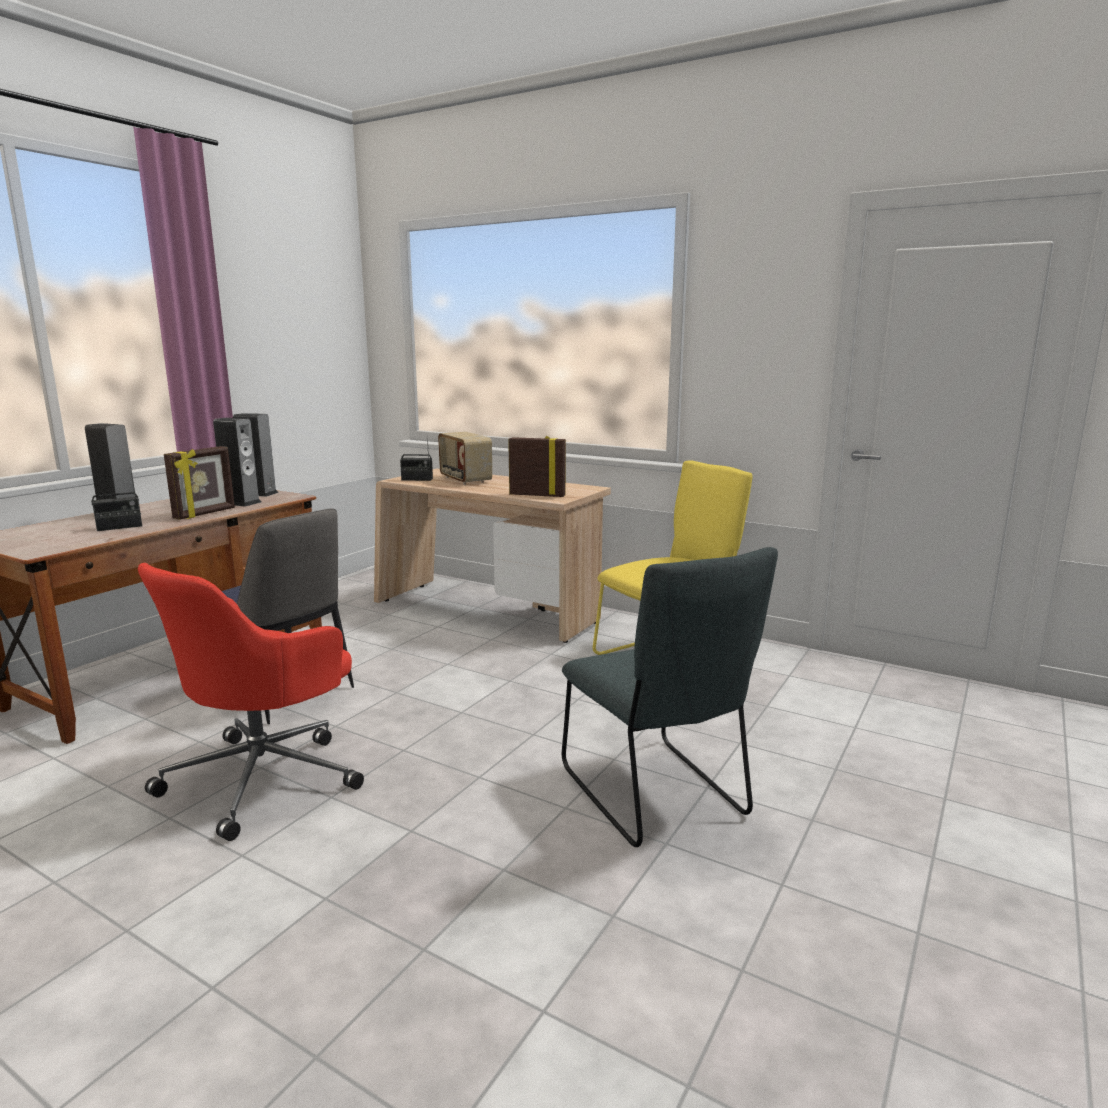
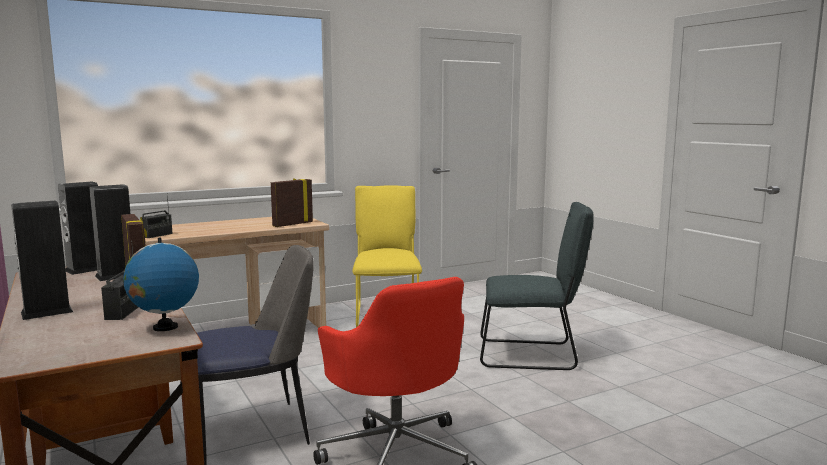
camera: 60 degrees left, 5 degrees down
(72, 544) = (165, 327): none -> globe
(464, 480) = (195, 228): radio -> none

